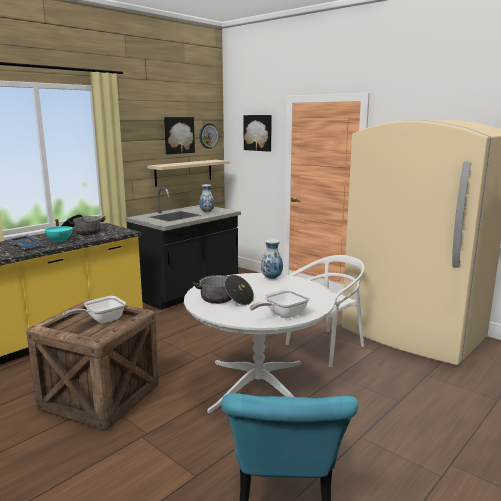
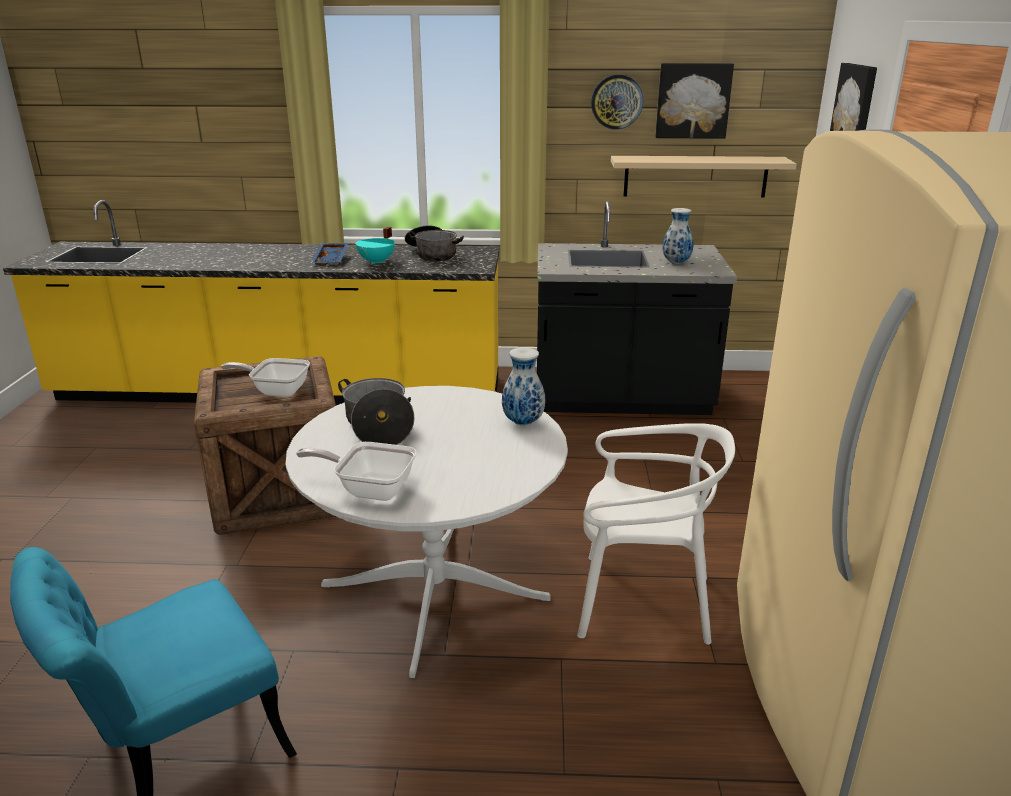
camera: 50 degrees right, 10 degrees up
(208, 136) = (773, 105): wall clock -> wall clock (617, 102)

